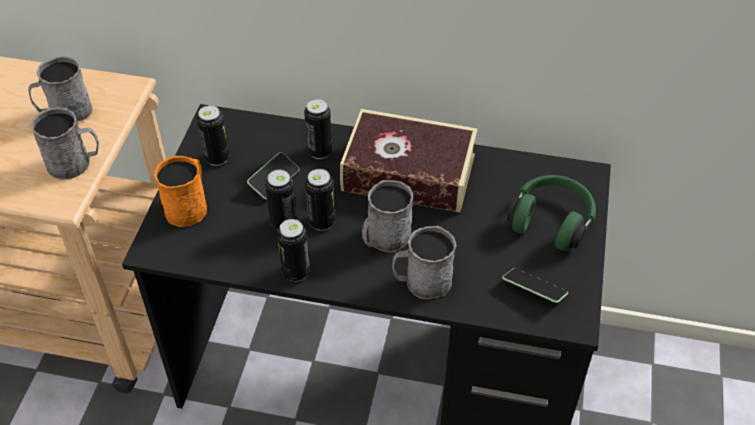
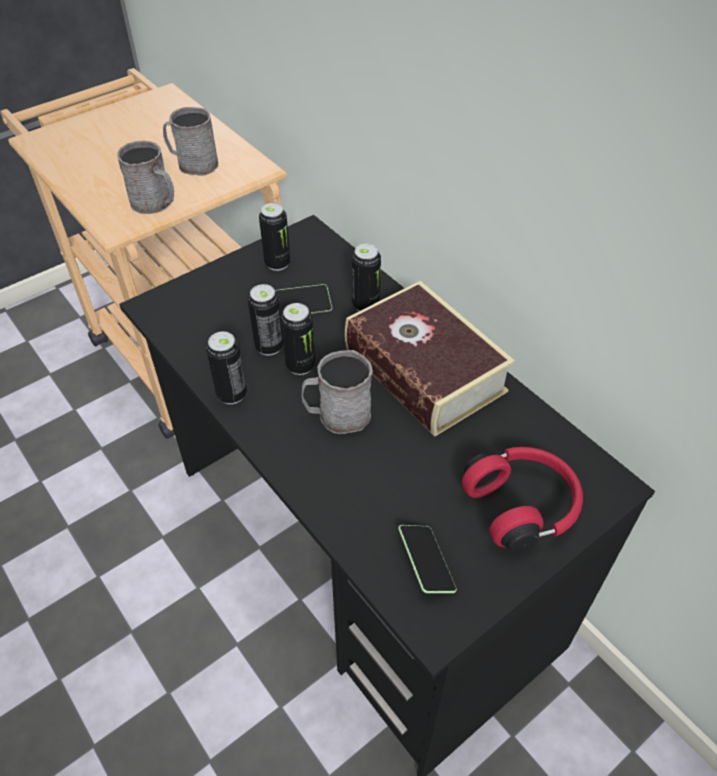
camera: 40 degrees right, 0 degrees up
(189, 206) = (214, 288): orange mug -> none
(422, 282) = (326, 477): grey mug -> none
(552, 220) = (522, 506): green headphones -> red headphones

